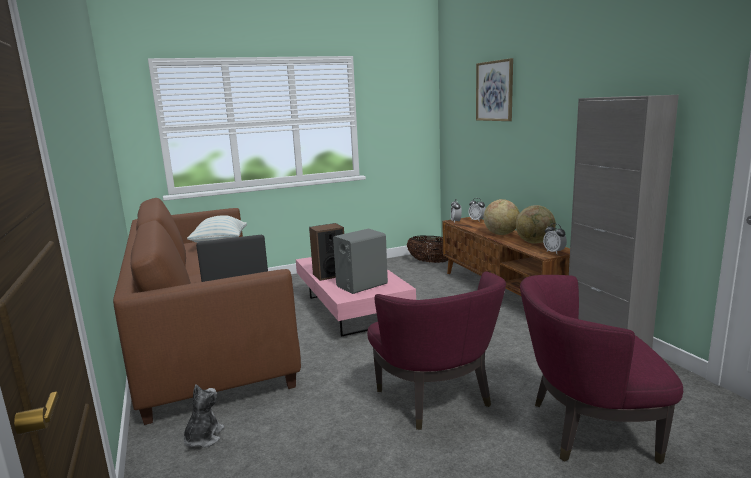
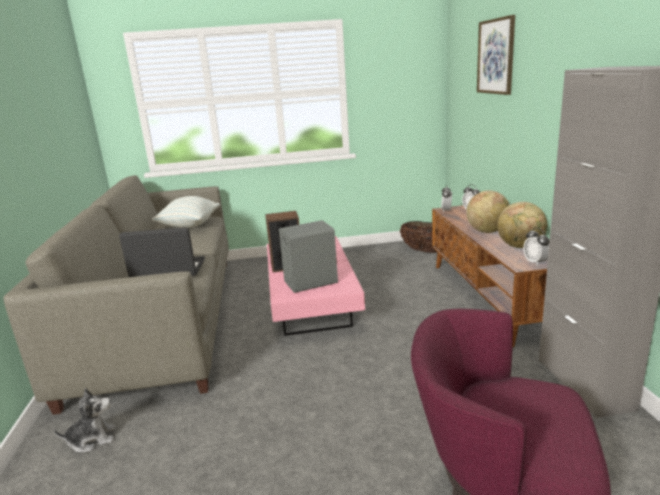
camera: 15 degrees right, 5 degrees up
(203, 438) = (92, 439): plush toy -> plush toy turned 45 degrees clockwise
(209, 336) = (163, 319): brown sofa -> grey sofa
(436, 399) = (341, 433): purple armchair -> none

